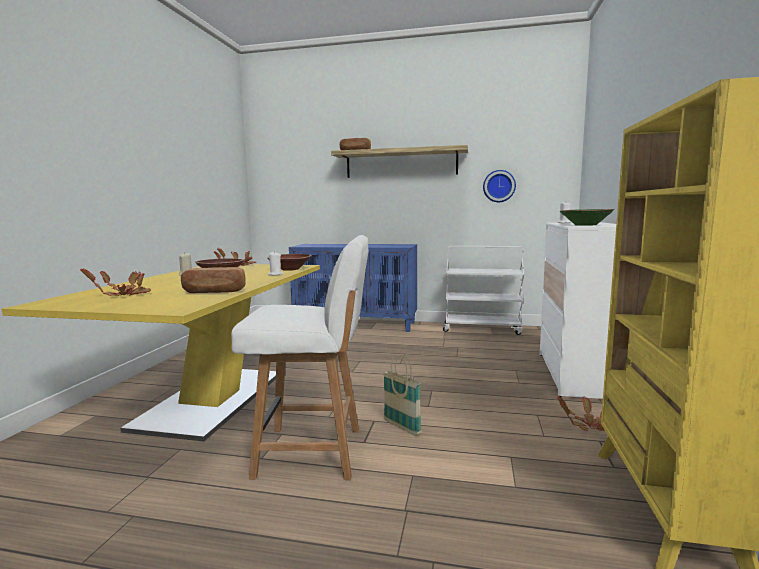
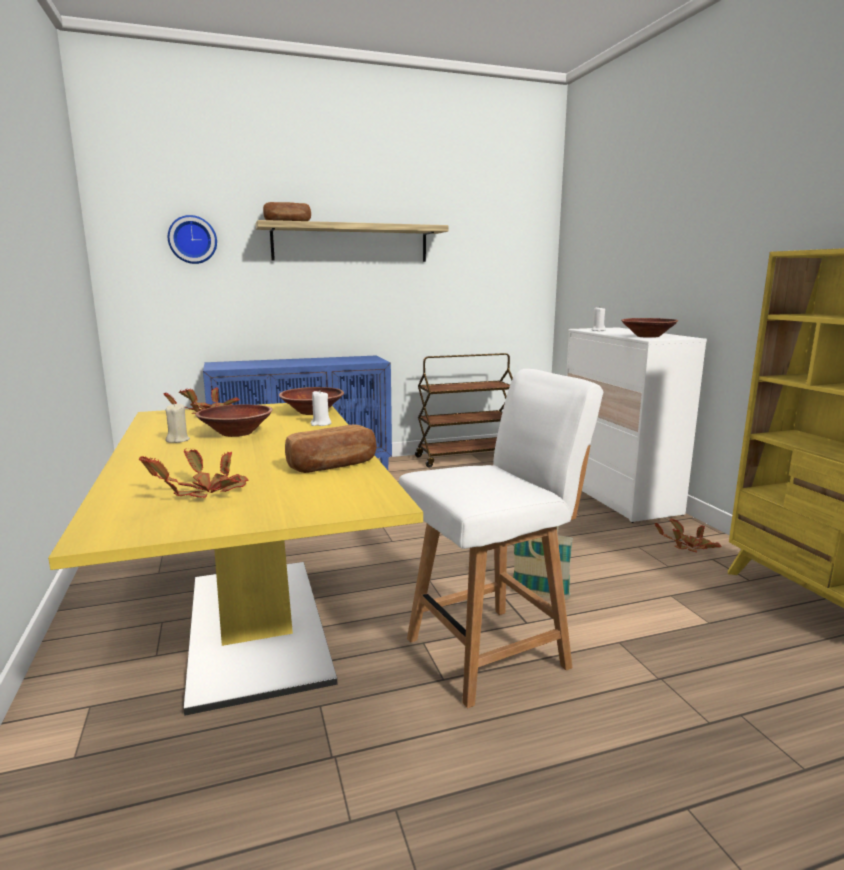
camera: 30 degrees left, 5 degrees up
(482, 329) = (465, 457): white cart -> brown cart
(499, 186) = (473, 278): wall clock -> wall clock (192, 240)
(585, 225) = (648, 336): green bowl -> brown bowl

